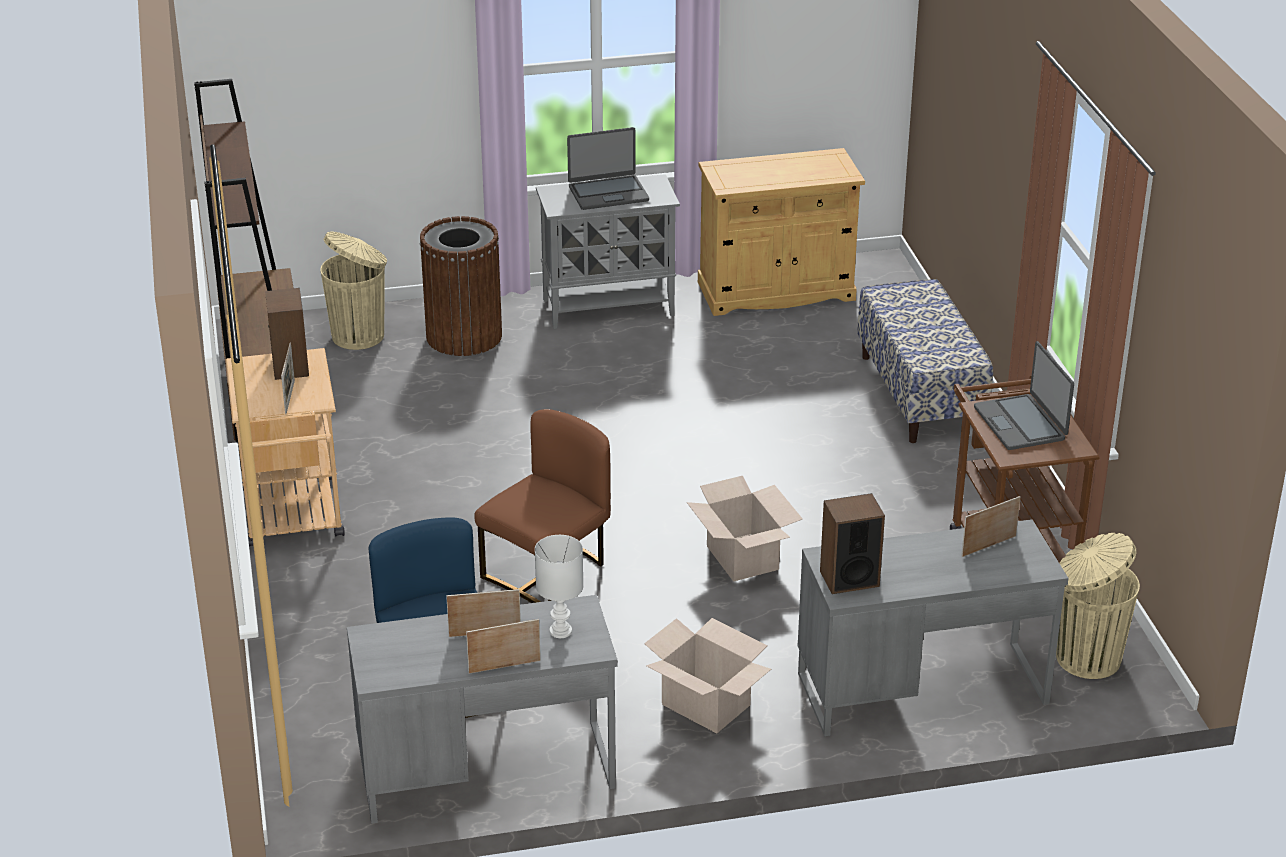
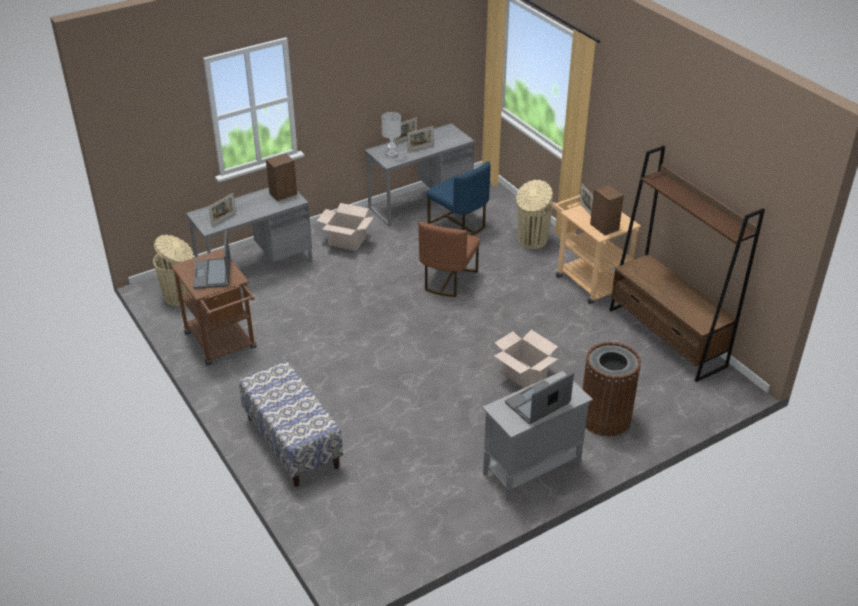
camera: 160 degrees right, 5 degrees up
(360, 335) = (667, 401): beige trash can -> beige trash can (531, 241)
(741, 558) = (359, 308): cardboard box -> cardboard box (524, 375)
(776, 291) = (423, 520): beige cabinet -> none
(1021, 423) = (213, 274): laptop -> laptop turned 150 degrees counterclockwise

